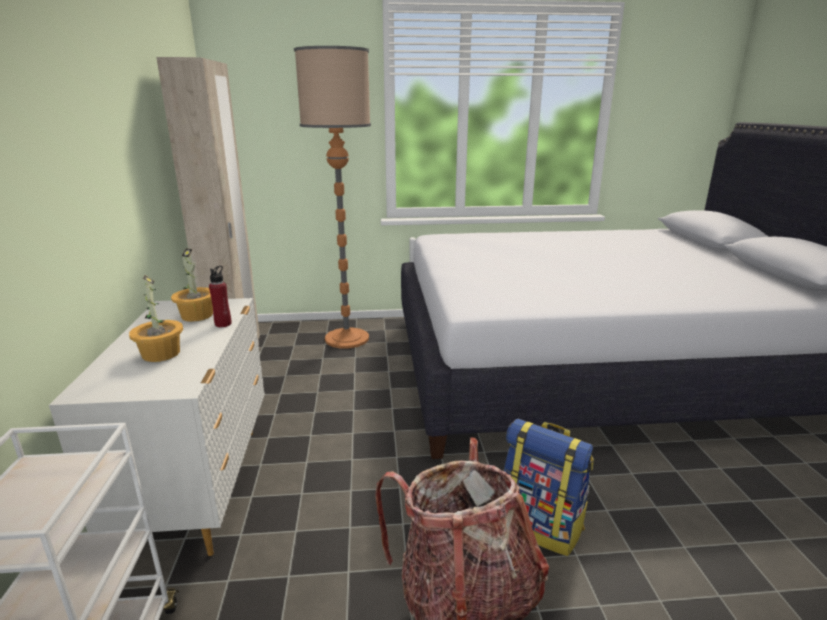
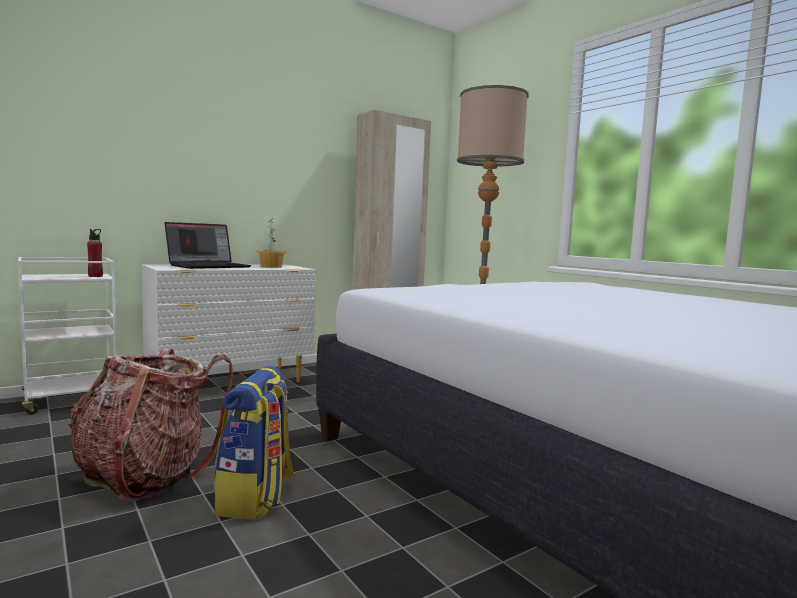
camera: 60 degrees right, 15 degrees down
(160, 354) = (209, 266): potted plant -> laptop
(223, 324) = (263, 268): red bottle -> red bottle (95, 276)

